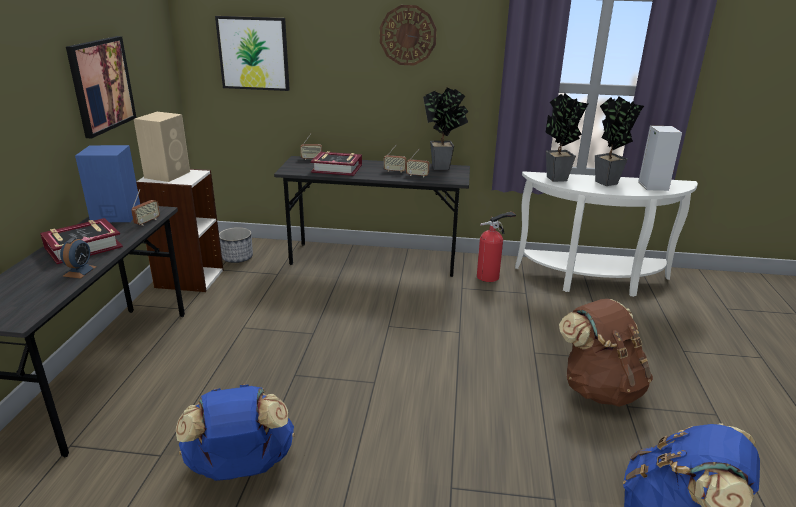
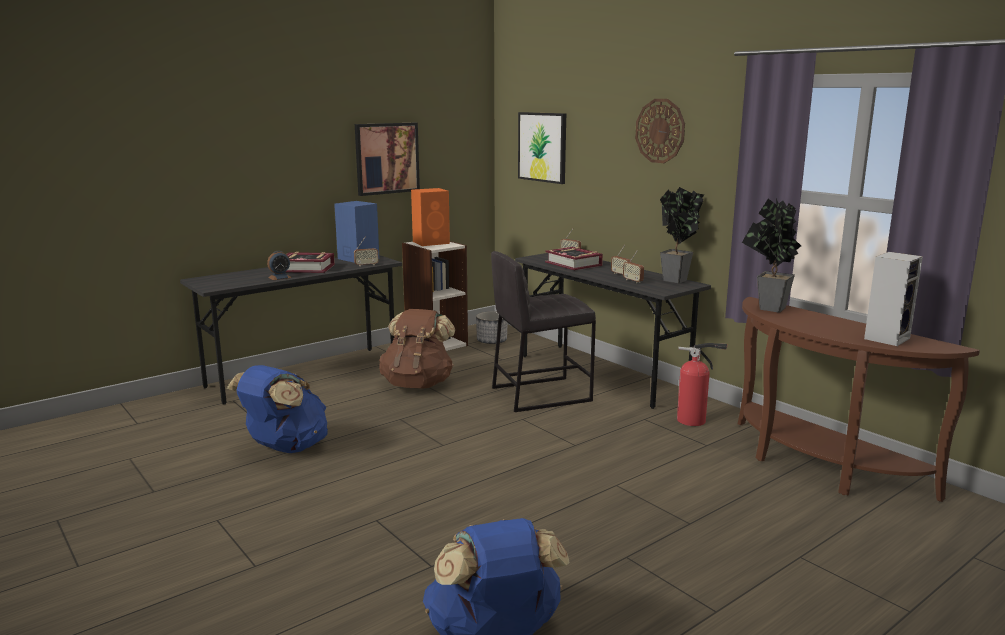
camera: 45 degrees right, 10 degrees down
(168, 174) = (432, 242): beige speaker -> orange speaker
(362, 296) = (540, 394): none -> grey stool
(594, 282) = (816, 466): white console table -> brown console table
(599, 388) = (626, 534): brown backpack -> brown backpack (418, 384)
(607, 184) = (825, 324): potted plant -> none

